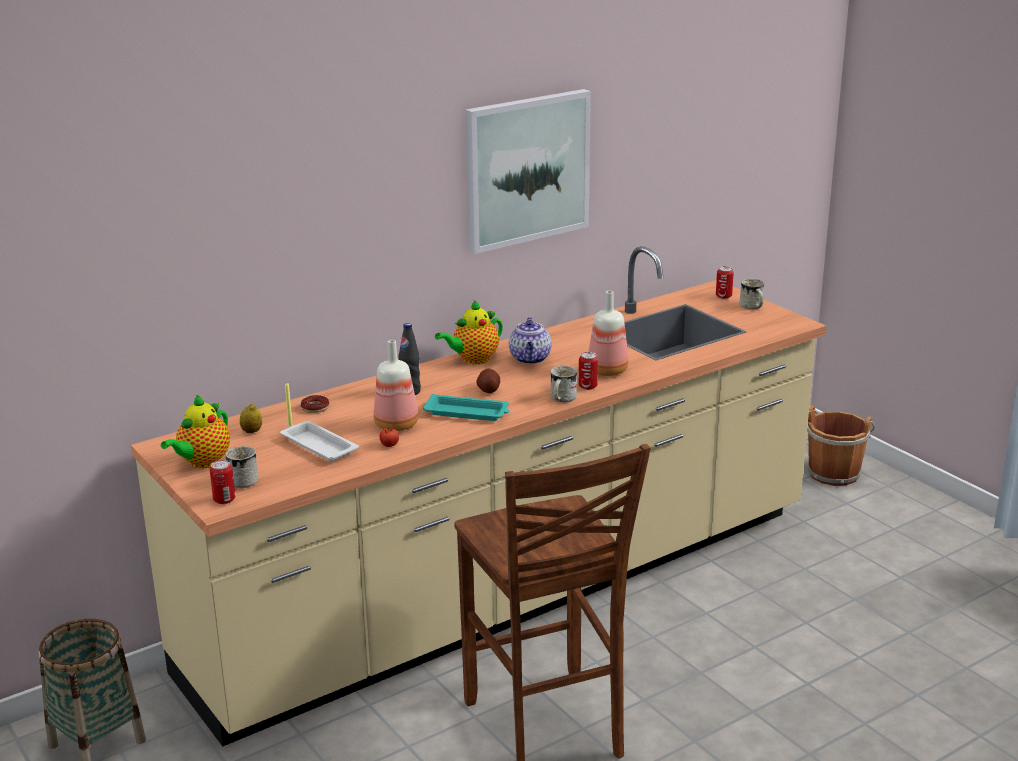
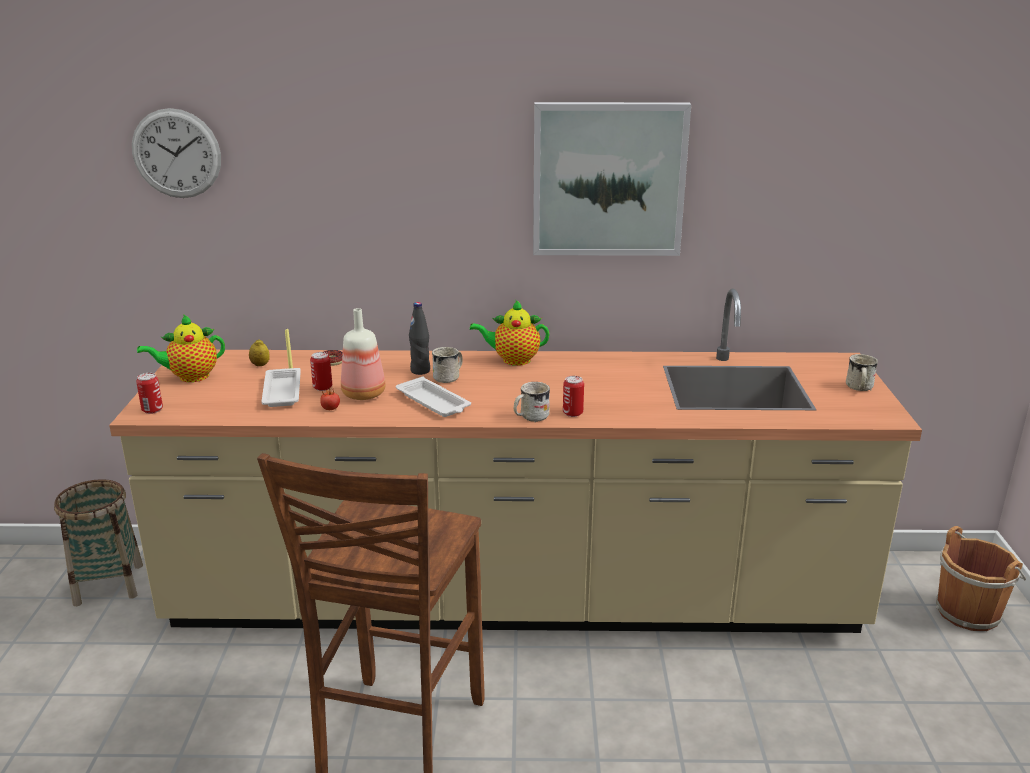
camera: 35 degrees right, 0 degrees up
(129, 224) = (176, 153): none -> wall clock
(245, 479) = (192, 399): white mug -> white mug (450, 377)
(468, 413) = (434, 402): turquoise tray -> white tray
(488, 390) = (483, 389): potato -> none
(530, 359) = (561, 374): teapot -> none
(608, 371) = (614, 405): bottle -> none
(723, 296) = (841, 369): can -> can (322, 387)

